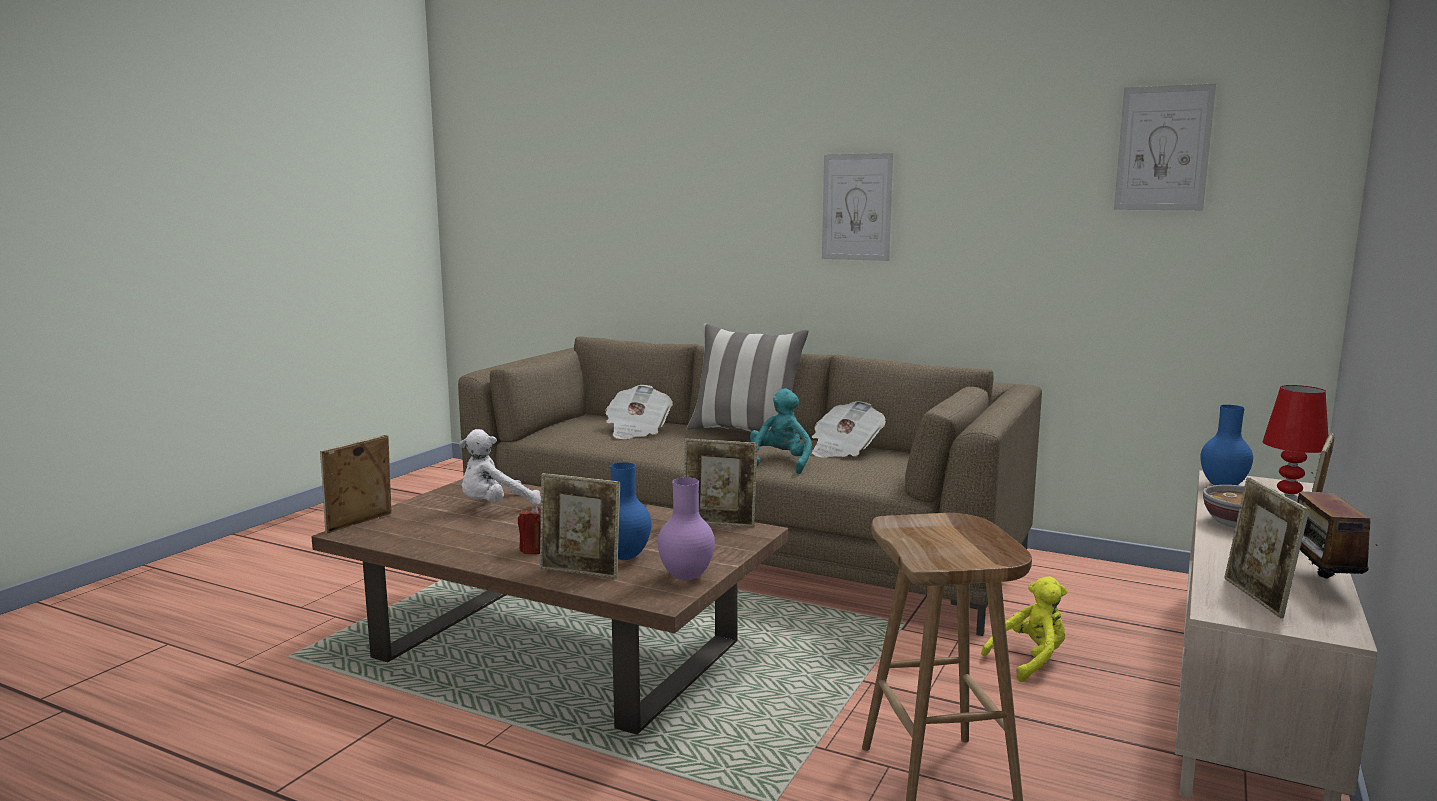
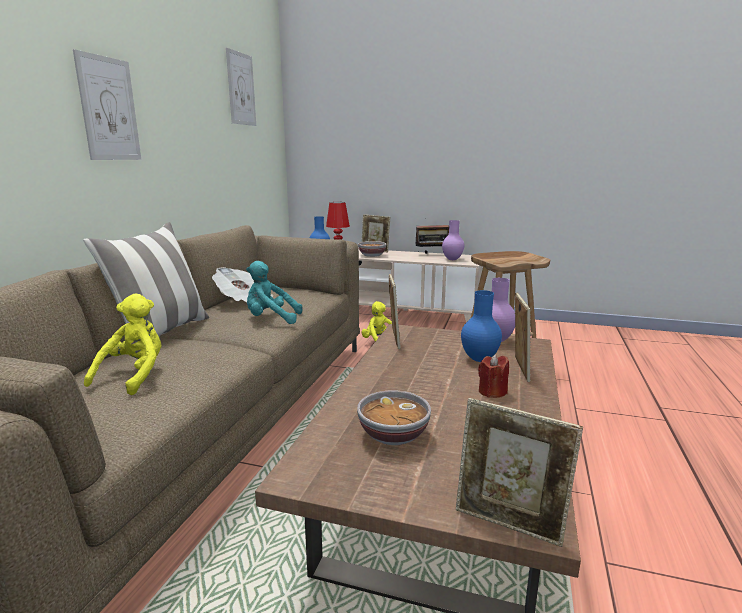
camera: 100 degrees left, 5 degrees up
(495, 507) = (393, 435): white plush toy -> bowl
(637, 431) = (135, 376): newspaper -> yellow plush toy
(1257, 598) = (452, 259): picture frame -> purple vase

